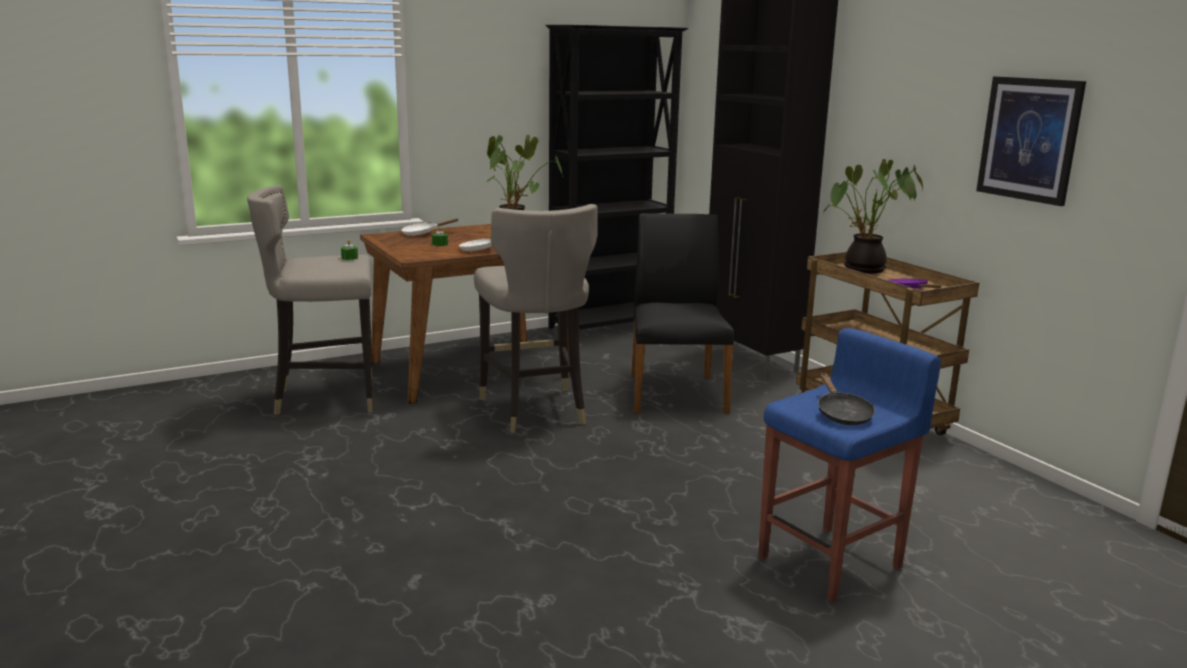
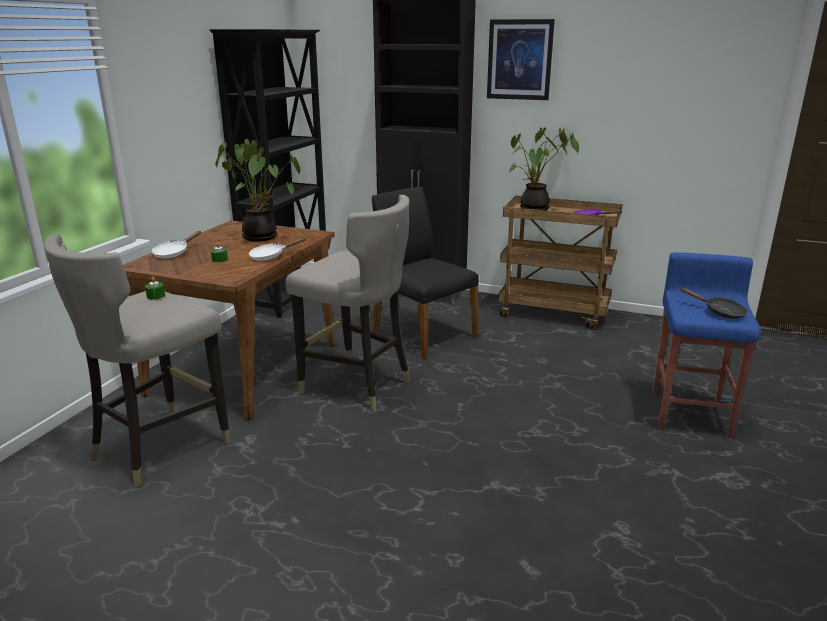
camera: 40 degrees left, 5 degrees up
(1029, 139) = (653, 104): picture -> picture (519, 60)

